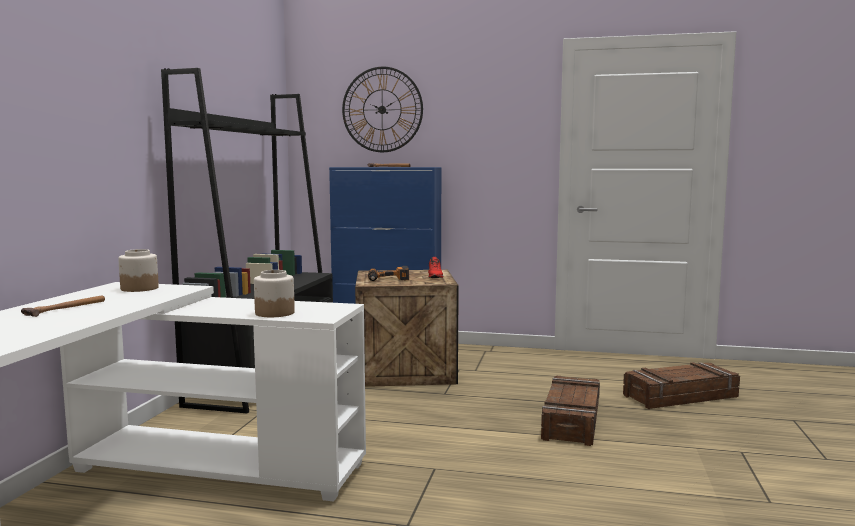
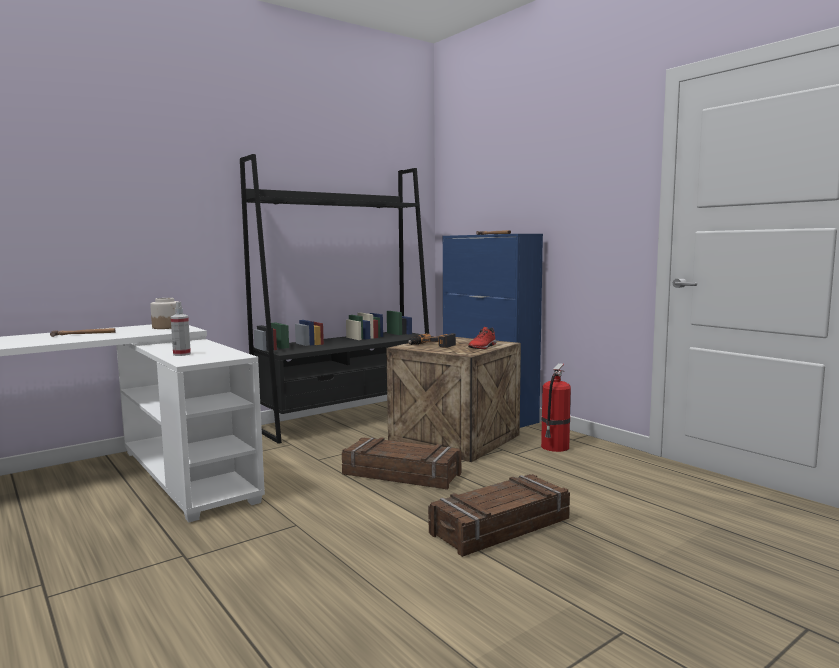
camera: 40 degrees right, 0 degrees up
(274, 313) = (182, 354): jar -> spray bottle
(382, 109) = (498, 176): wall clock -> none
(491, 359) = (554, 447): none -> fire extinguisher
(679, 396) = (692, 543): crate -> crate (402, 474)

